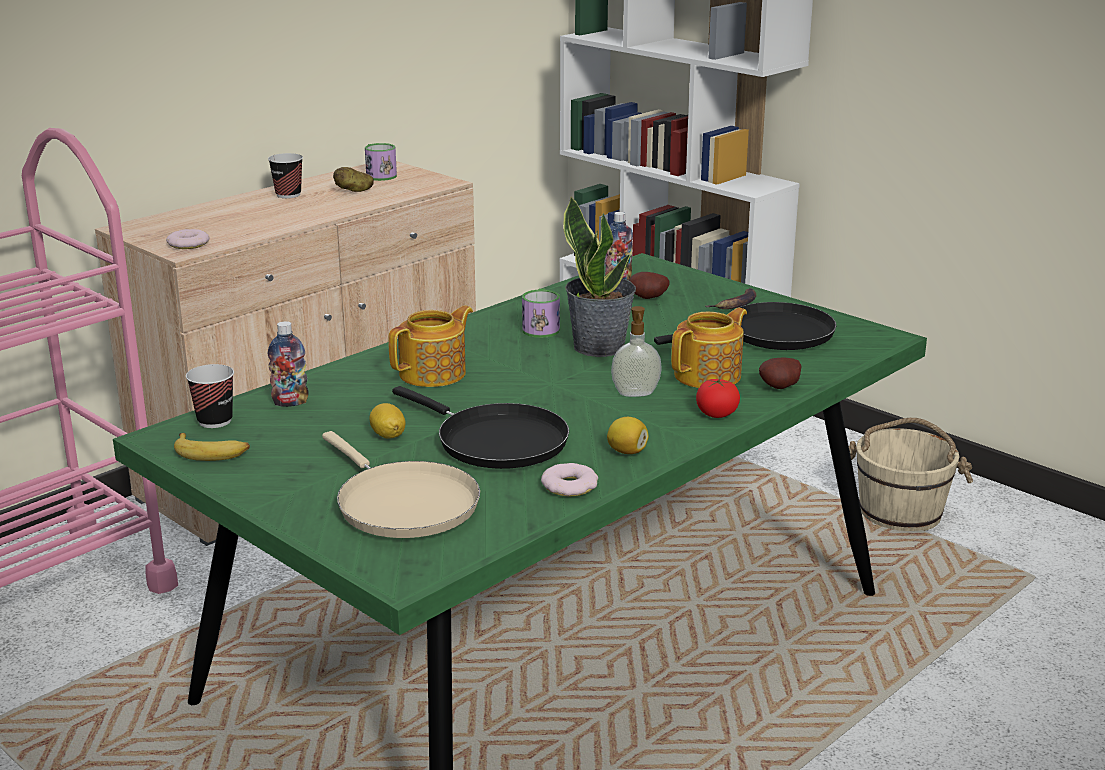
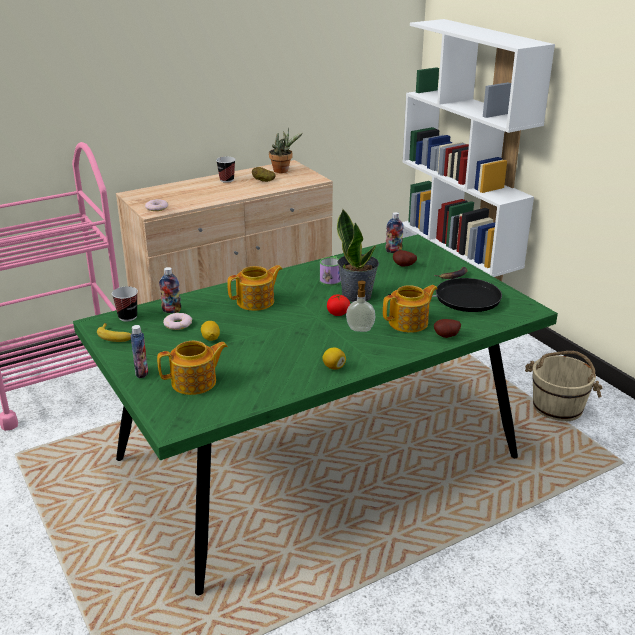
camera: 15 degrees right, 5 degrees up
(295, 501) = (141, 373): none -> bottle
(379, 175) = (283, 171): mug -> potted plant
(402, 504) = (195, 382): beige frying pan -> teapot
(495, 441) = (265, 350): black frying pan -> none
(569, 486) = (289, 384): donut -> donut (178, 324)
(717, 414) = (399, 349): tomato -> tomato (338, 313)

